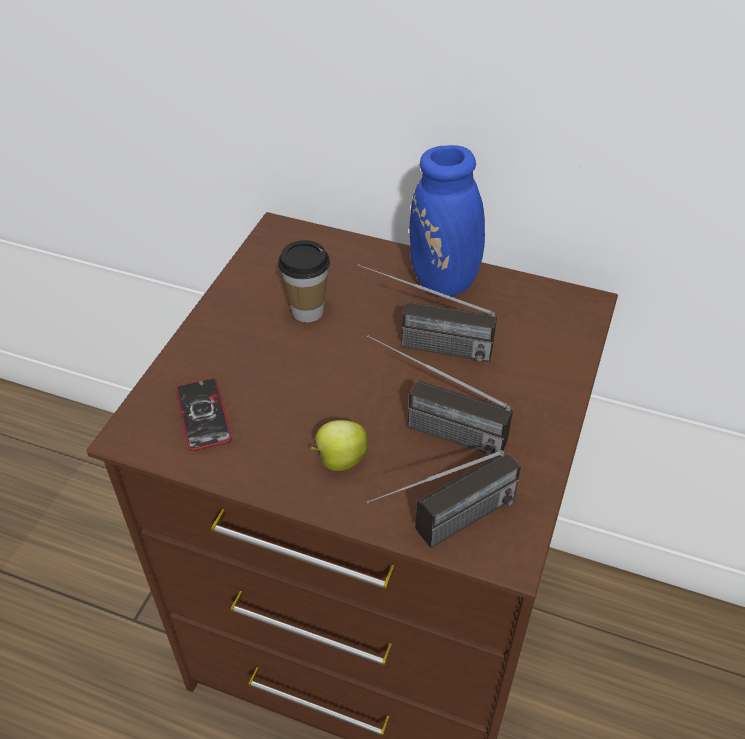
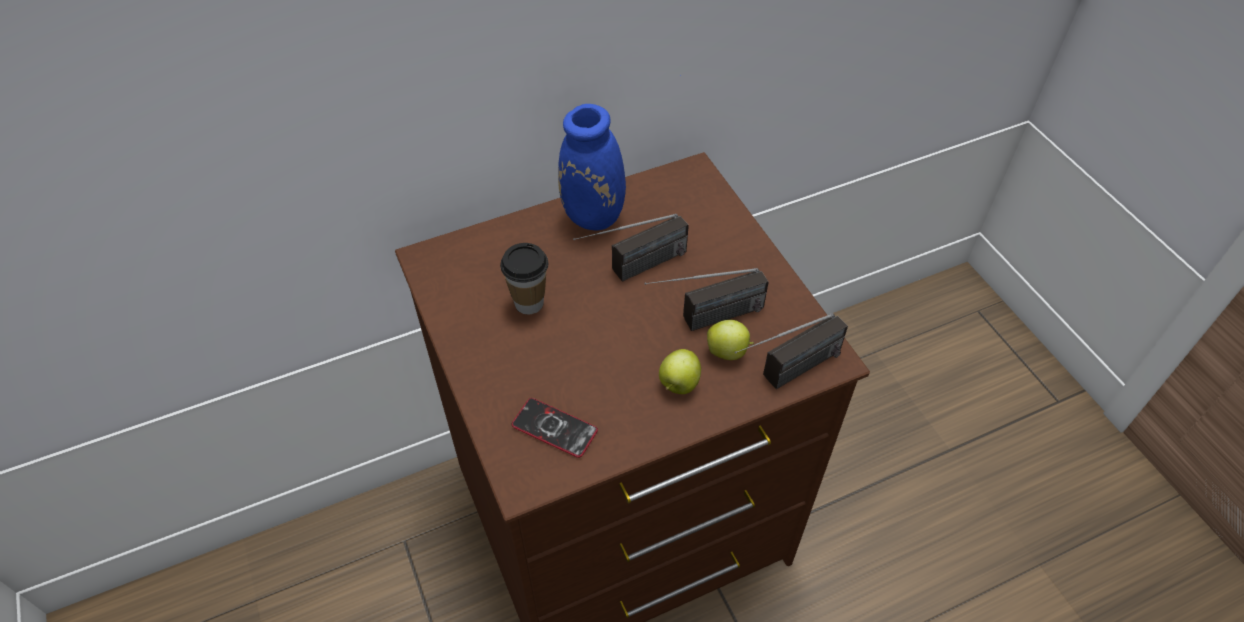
camera: 45 degrees left, 5 degrees up
(417, 468) = (728, 352): none -> apple
(444, 529) = (785, 375): radio -> radio turned 45 degrees clockwise

